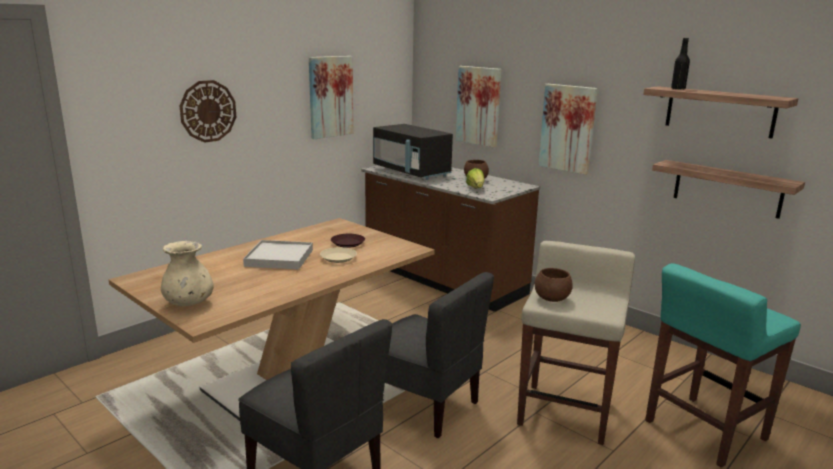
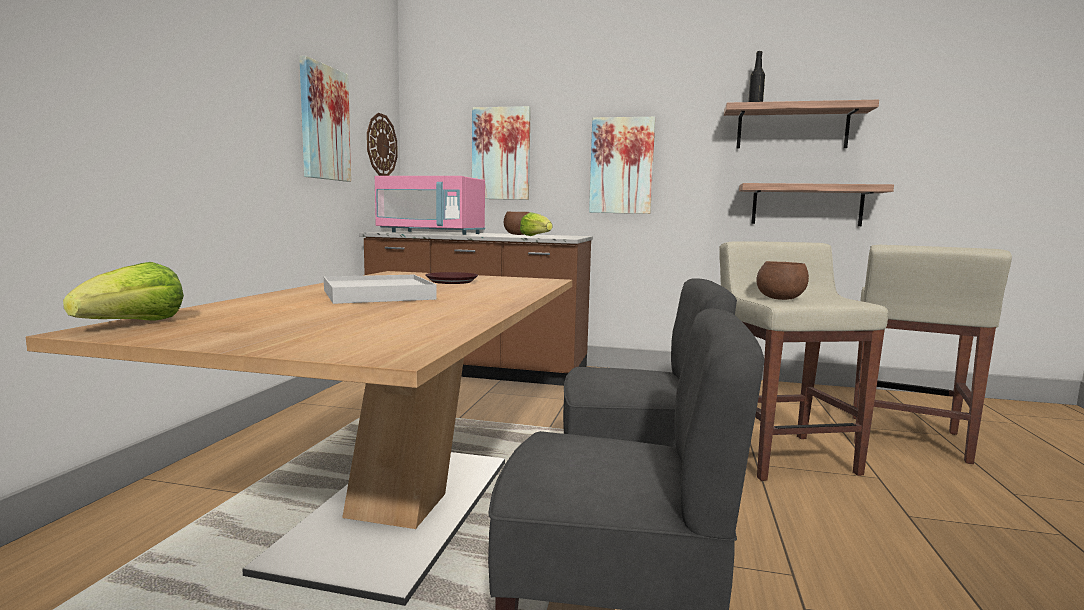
camera: 30 degrees left, 10 degrees down
(147, 275) = (134, 324): none -> lettuce
(189, 303) = (311, 339): beige vase -> none
(208, 111) = (163, 85): wall clock -> wall clock (381, 145)
(338, 258) = (469, 289): beige plate -> none
(411, 172) = (431, 233): black microwave -> pink microwave
(703, 431) = (906, 439): turquoise stool -> beige stool

